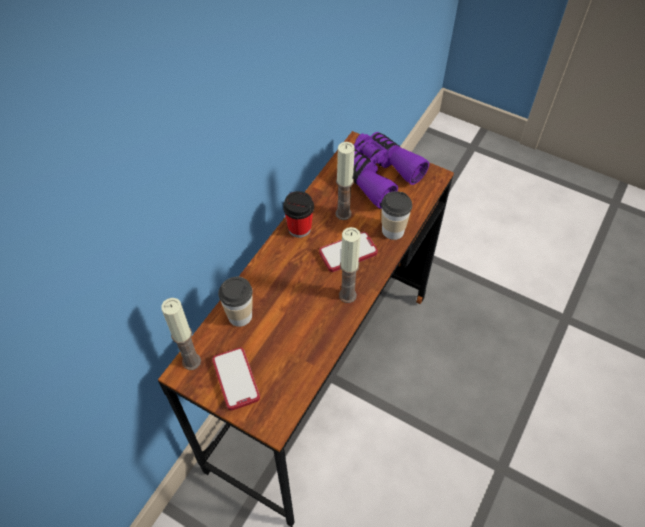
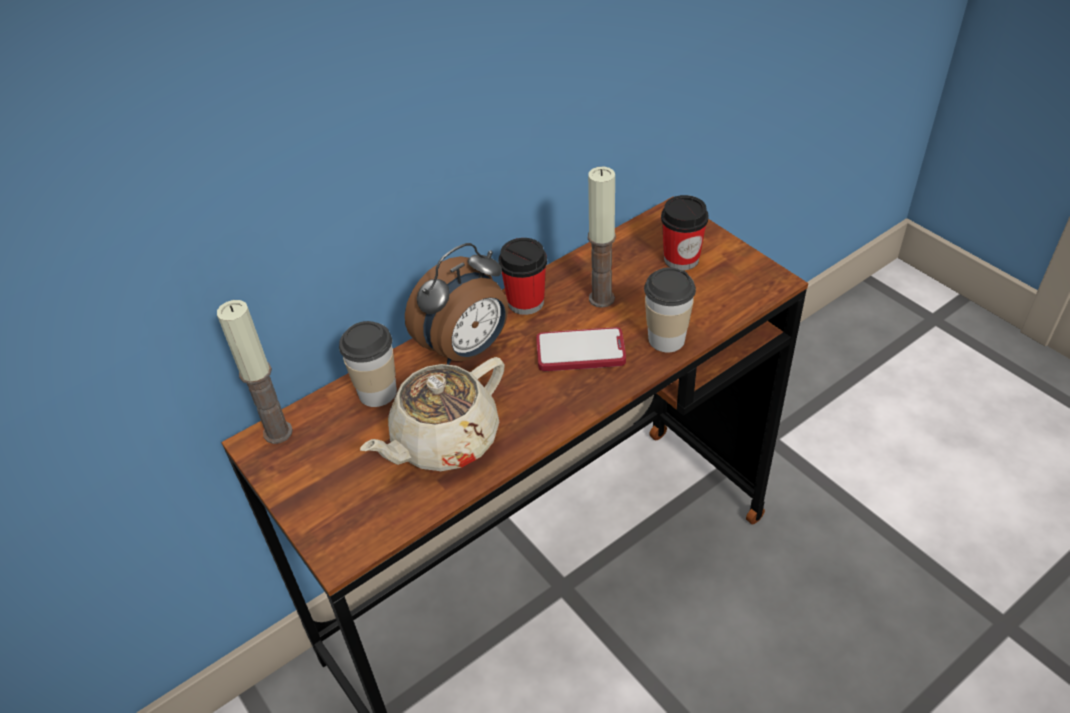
camera: 25 degrees right, 10 degrees down
(236, 379) = (323, 474): phone -> none
(280, 271) = (467, 350): none -> alarm clock
(297, 335) = (443, 441): none -> beige teapot
(347, 295) = (548, 408): candle -> none
(377, 174) = (681, 259): purple binoculars -> cup

